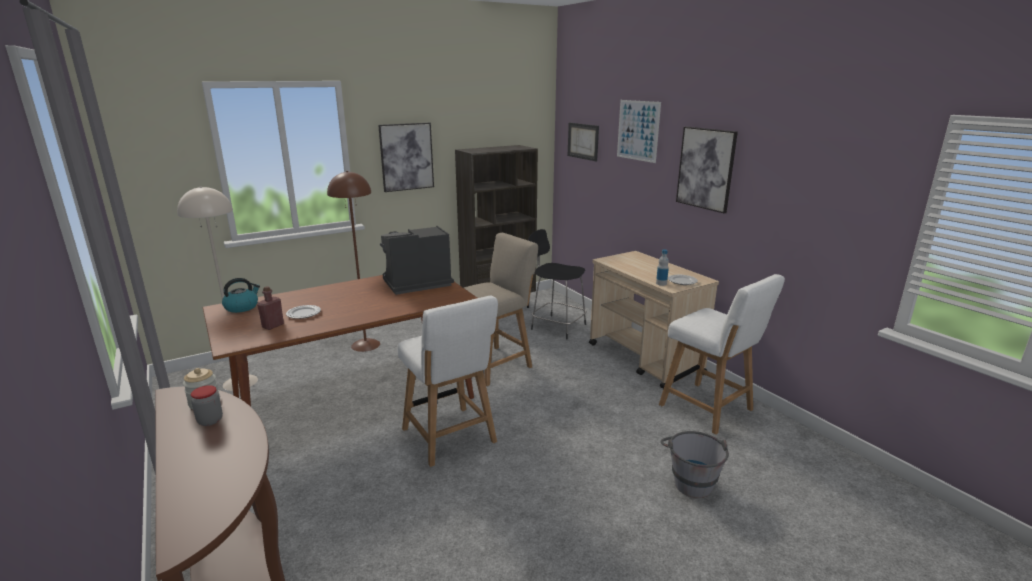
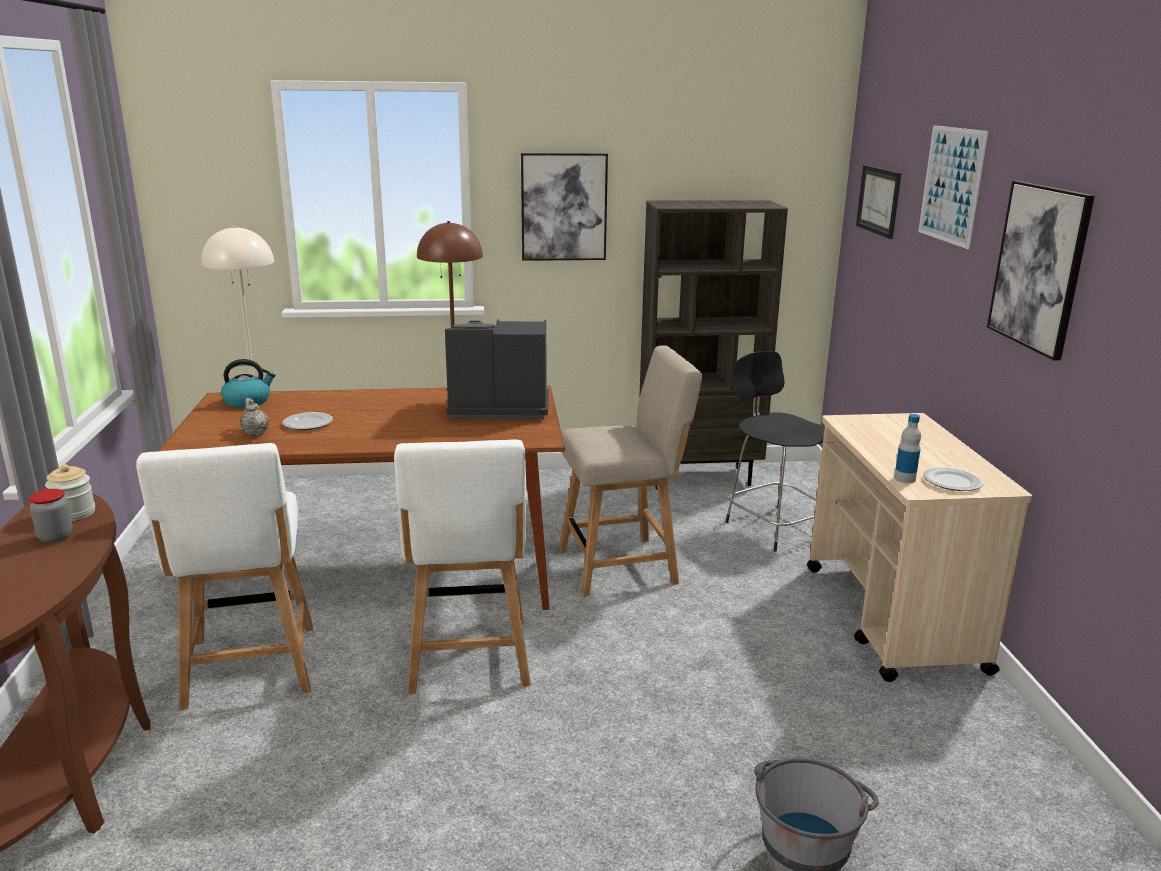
camera: 25 degrees right, 0 degrees up
(273, 326) = (255, 433): red bottle -> beige teapot
(709, 409) = (949, 741): white chair -> white chair (250, 670)

